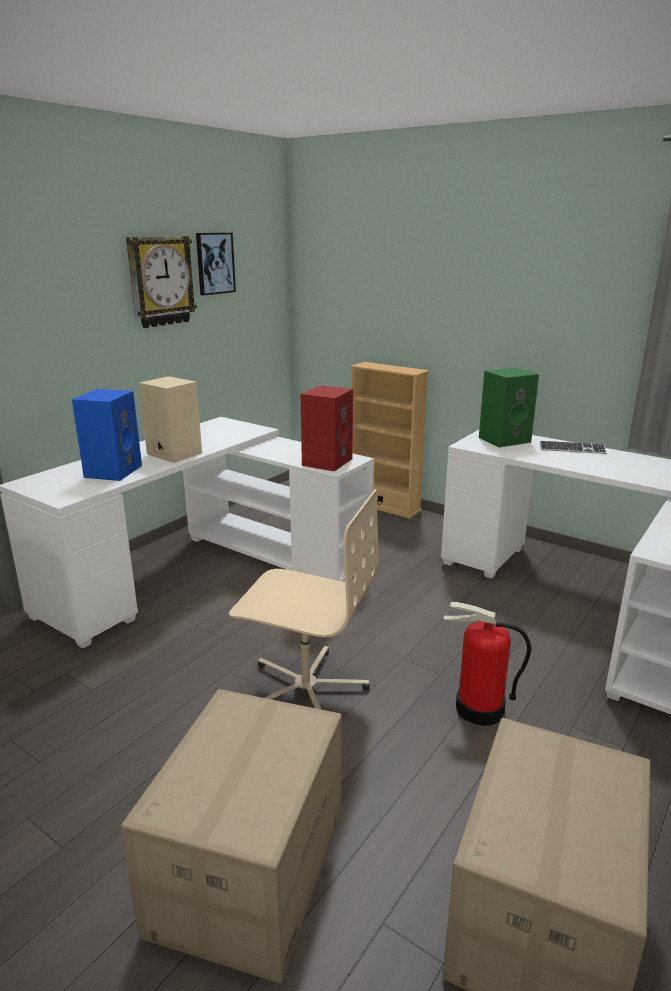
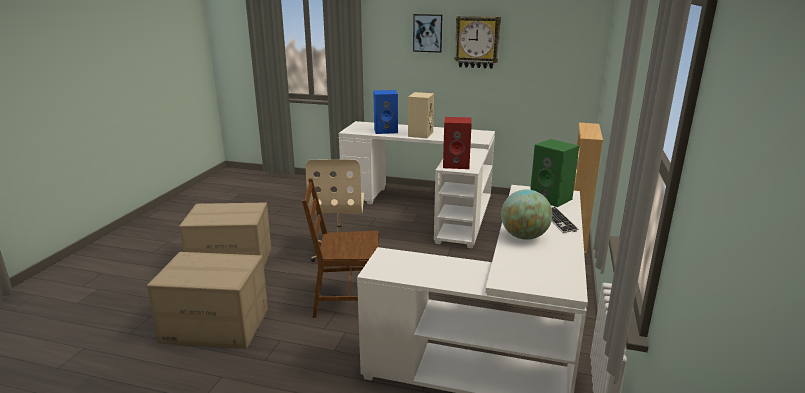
camera: 70 degrees right, 0 degrees up
(214, 263) = (524, 35): picture -> picture (427, 33)
(479, 709) = (347, 300): fire extinguisher -> brown chair
(616, 469) = (524, 236): none -> globe

